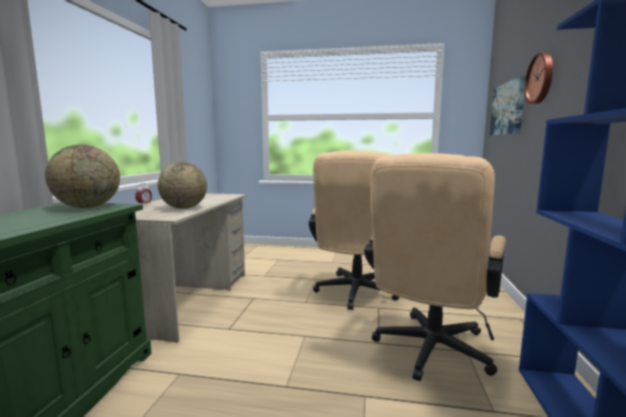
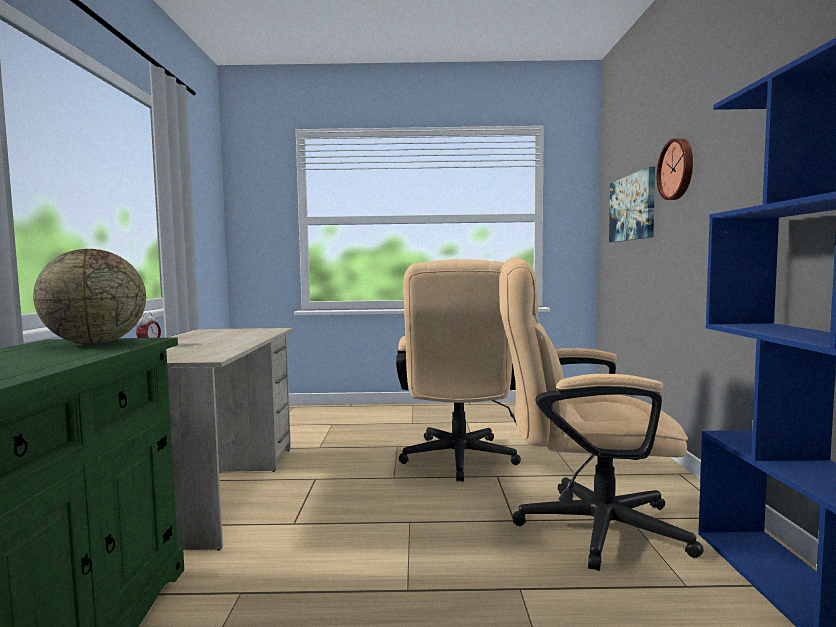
camera: 10 degrees left, 5 degrees down
(184, 208) = (218, 347): globe -> none
(429, 353) = (583, 526): beige office chair -> beige office chair turned 75 degrees clockwise

